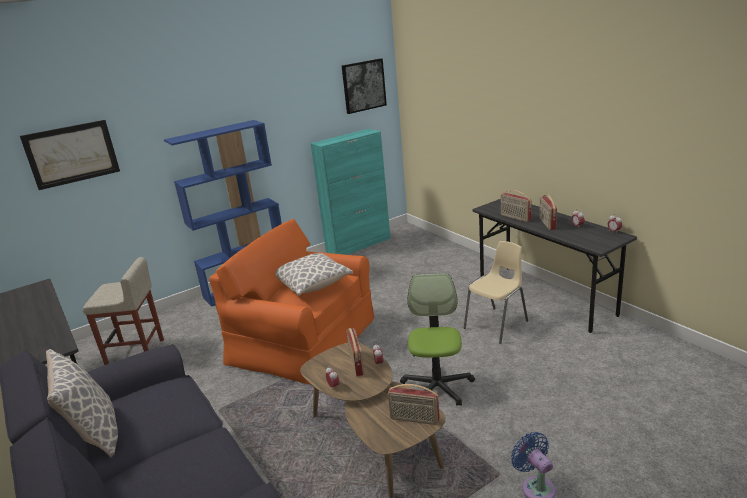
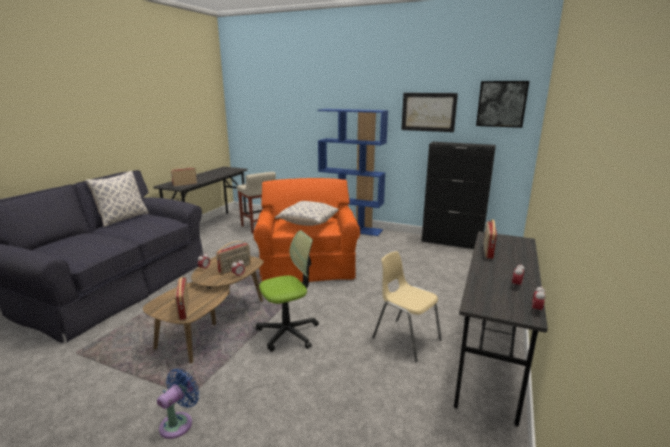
camera: 55 degrees right, 5 degrees down
(72, 154) = (279, 105): picture -> picture (428, 112)
(359, 245) = (452, 242): turquoise cabinet -> black cabinet
(497, 325) = (405, 339): beige chair -> beige chair turned 150 degrees counterclockwise
(547, 223) = (497, 268): radio -> radio (185, 184)

